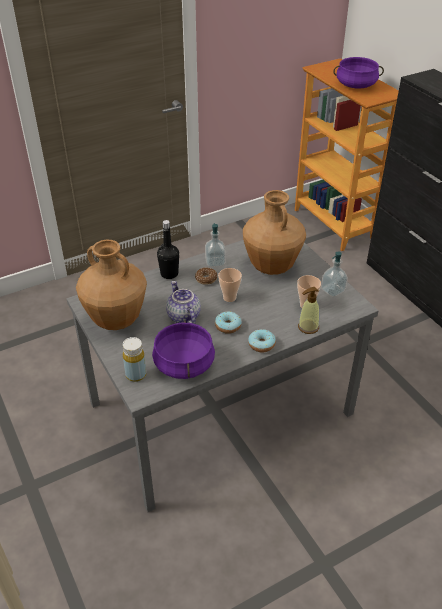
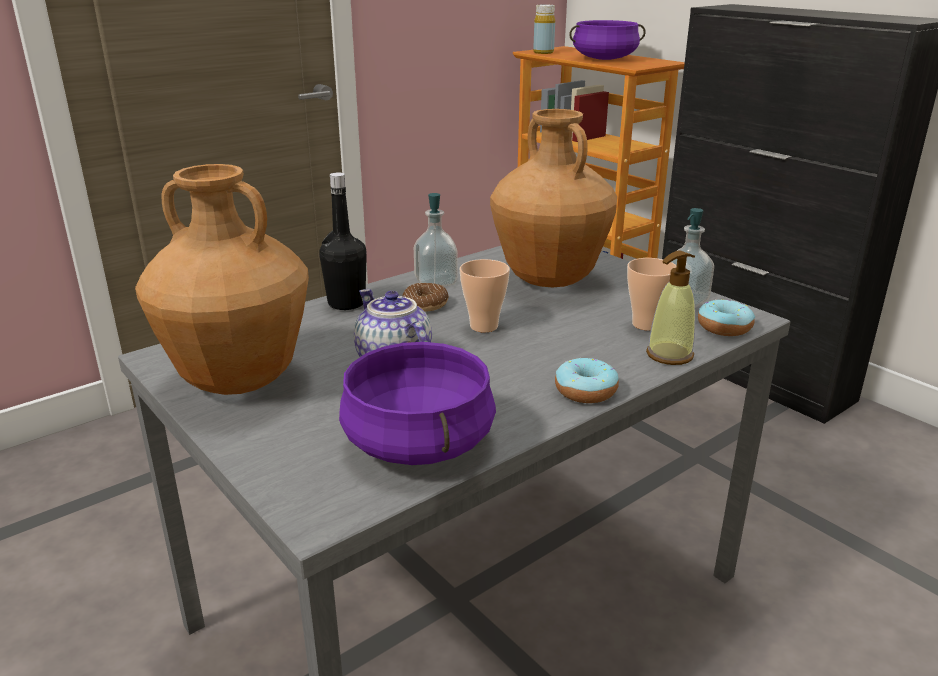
camera: 10 degrees left, 15 degrees down
(136, 375) = (300, 476): yellow bottle -> yellow bottle (543, 52)
(228, 326) = (498, 368): donut -> donut (724, 327)

